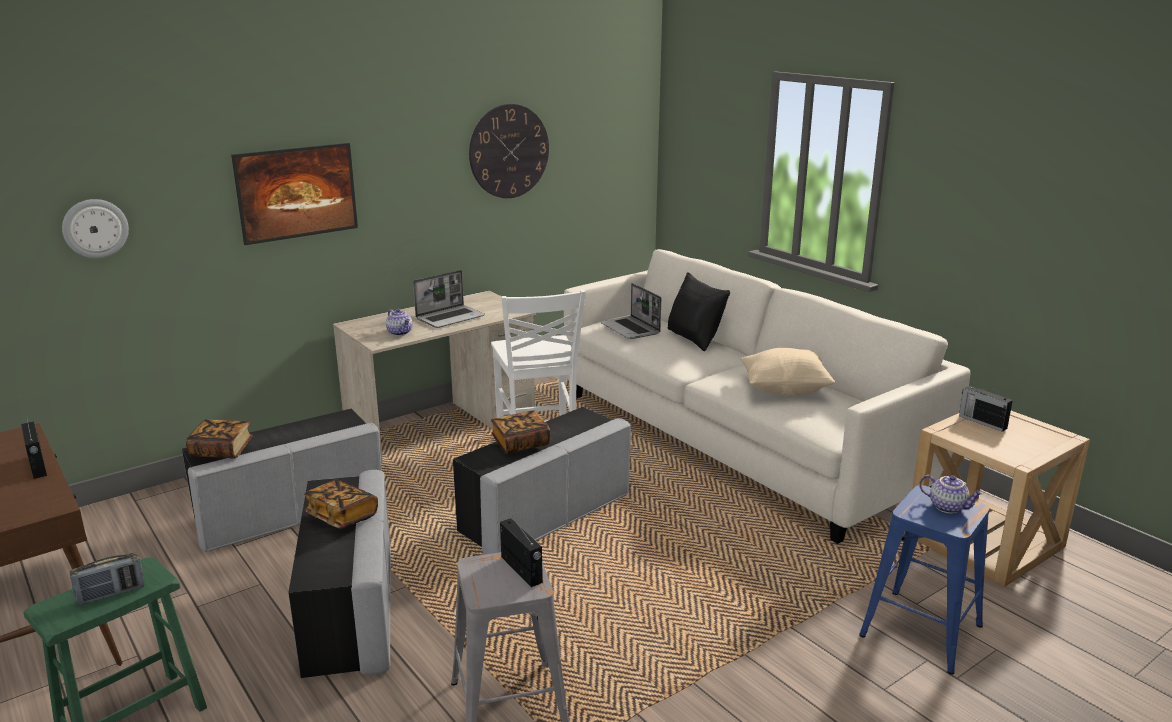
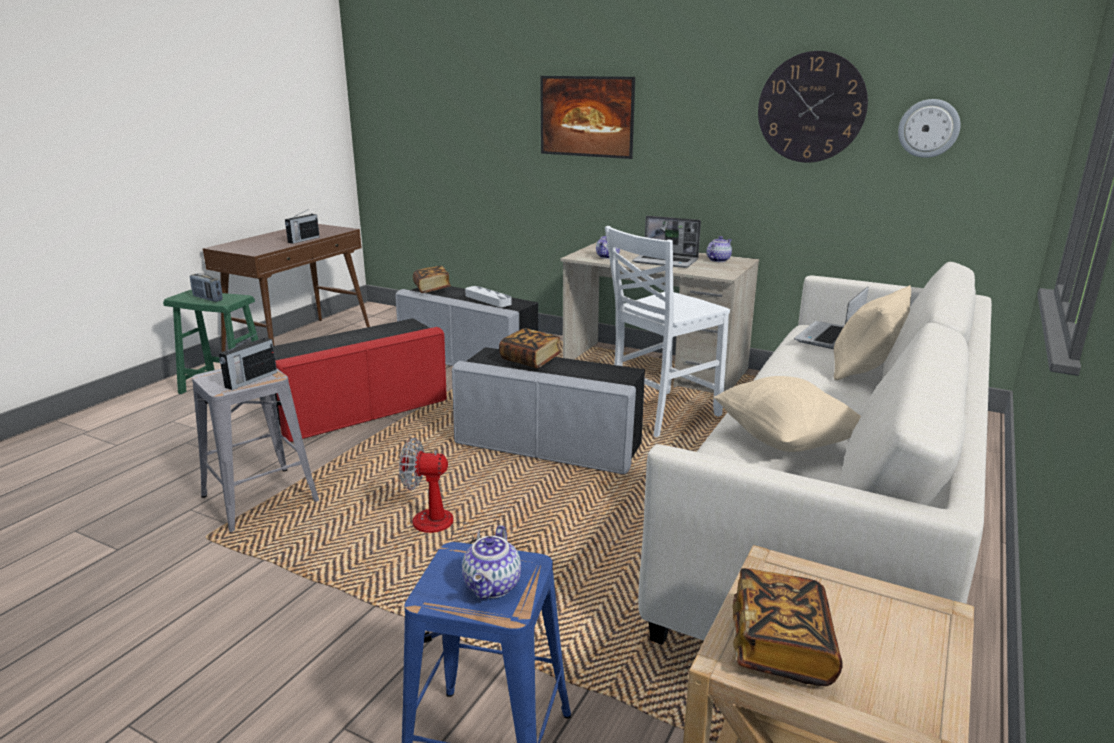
camera: 65 degrees right, 0 degrees up
(95, 228) = (454, 119): wall clock -> wall clock (928, 128)
(314, 428) = (488, 300): none -> grey tray
(342, 516) = (362, 335): book -> book (780, 647)
(351, 608) = (361, 411): grey ottoman -> red ottoman
(472, 302) = (718, 260): none -> teapot
(650, 601) = (439, 530): none -> fan
(694, 339) = (865, 370): black pillow -> beige pillow
(981, 422) = (862, 605): radio -> none

